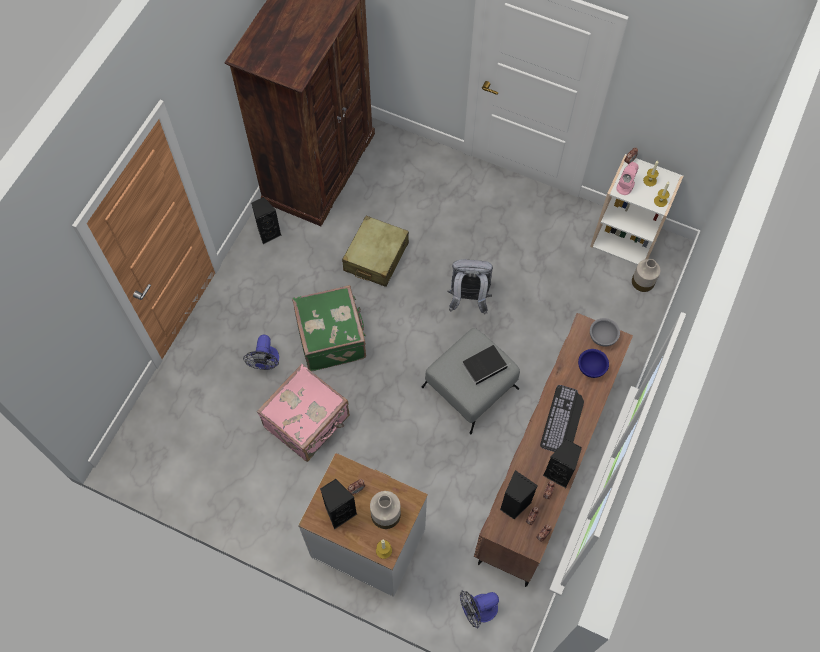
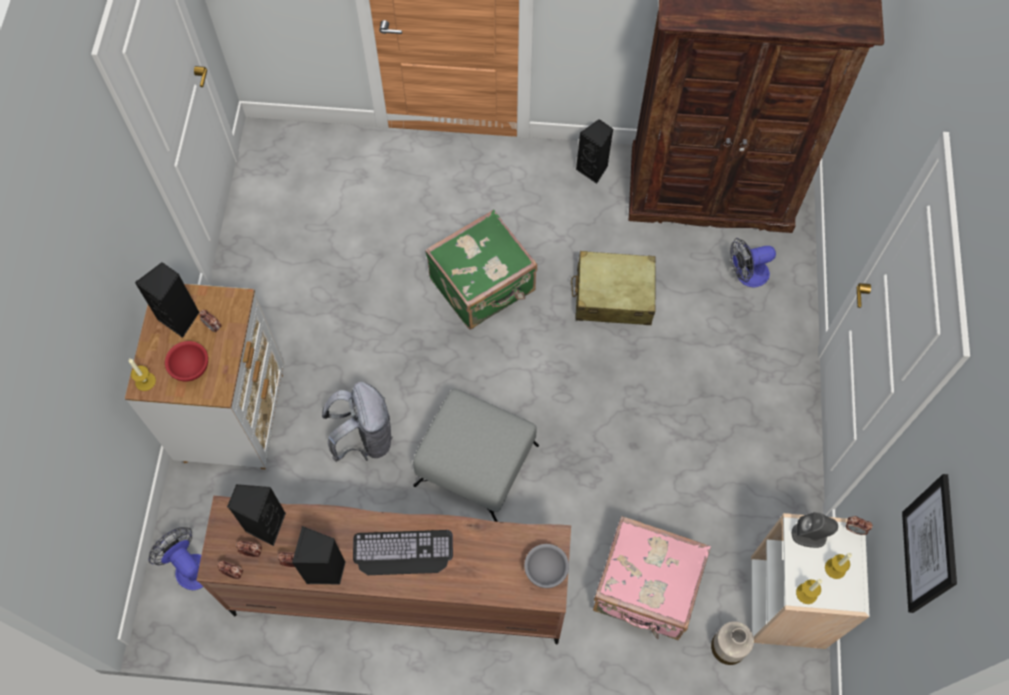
camera: 70 degrees right, 0 degrees up
(266, 362) = (424, 229): fan -> fan (746, 275)
(308, 422) = (365, 299): pink suitcase -> pink suitcase (646, 589)
(386, 514) = (191, 369): beige vase -> red bowl
(468, 299) = (601, 423): grey backpack -> grey backpack (365, 438)
(485, 365) = (482, 453): book -> none
(591, 367) = (493, 568): blue bowl -> none
(625, 185) = (809, 535): pink speaker -> grey speaker
(696, 101) = (930, 545): none -> picture

